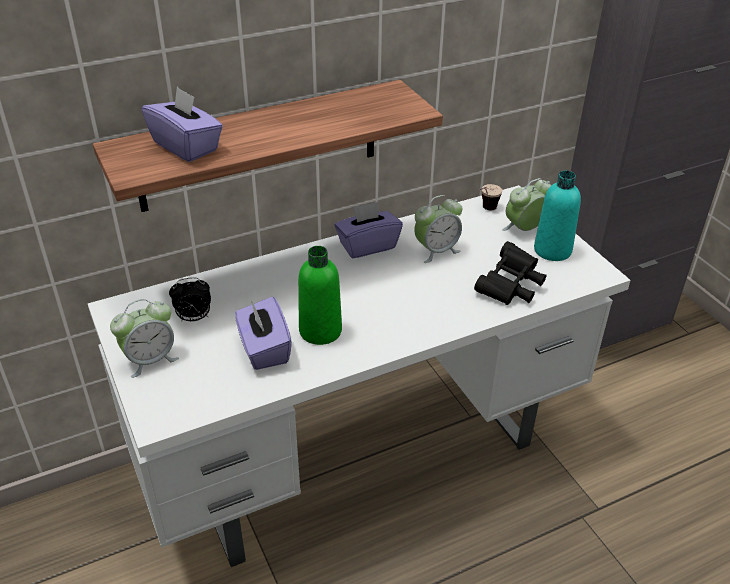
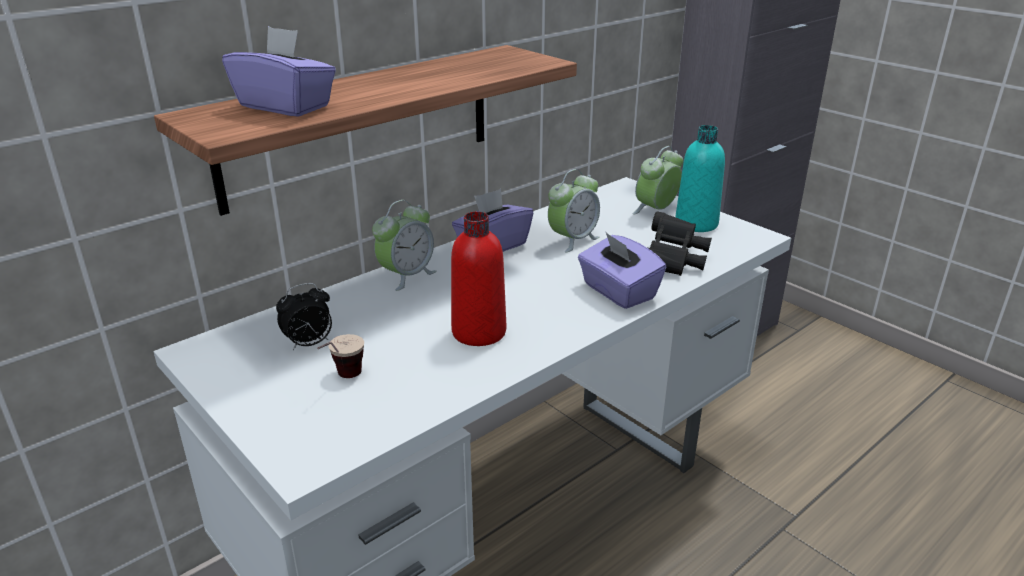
camera: 15 degrees left, 10 degrees down
(150, 360) = (266, 397): alarm clock -> alarm clock (406, 276)
(264, 349) = (416, 361): purple tissue box -> purple tissue box (618, 292)
(320, 331) = (479, 332): green bottle -> red bottle
(485, 211) = (605, 200): cup -> cup (342, 380)

